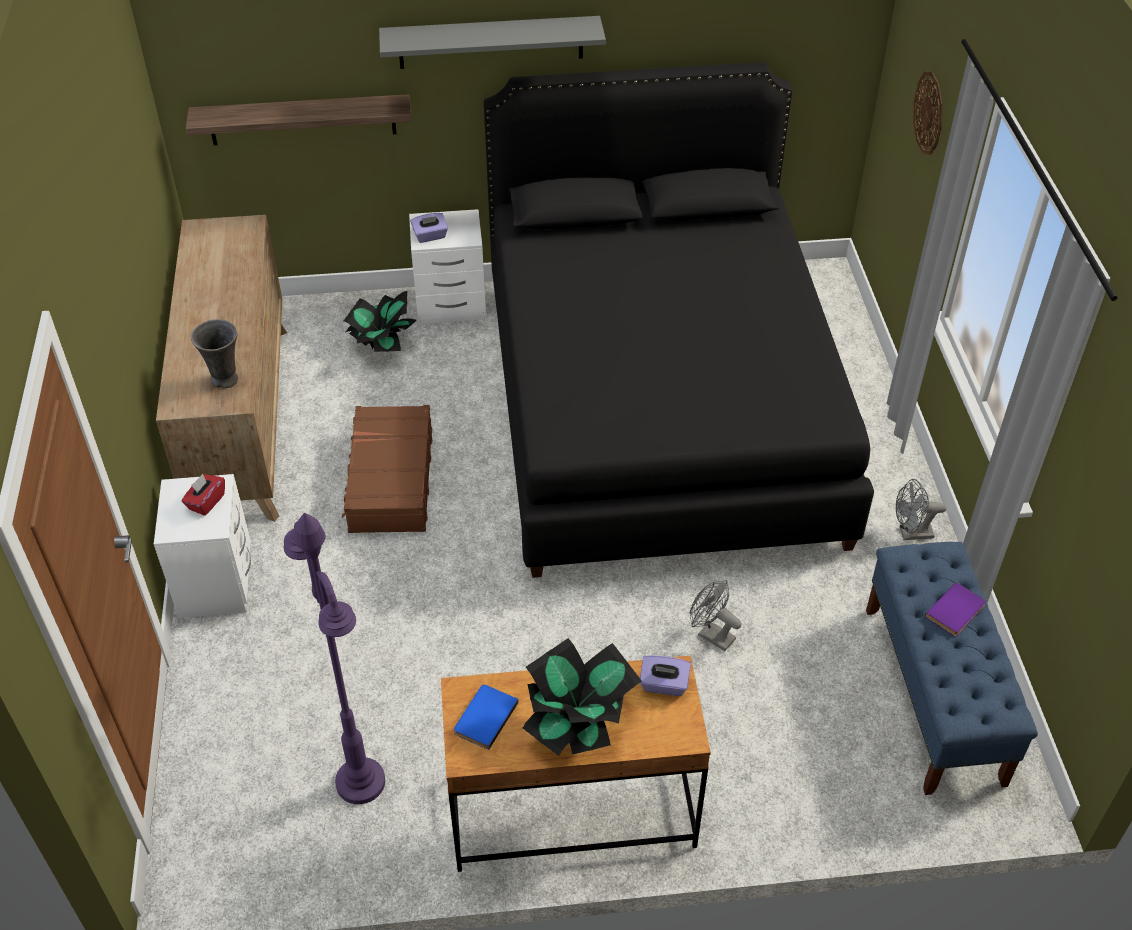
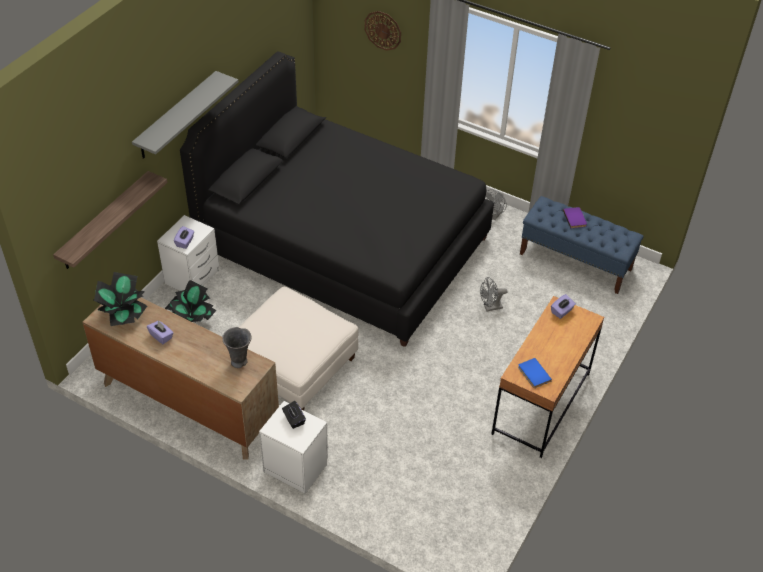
camera: 55 degrees left, 0 degrees up
(206, 502) = (293, 420): red tissue box -> black tissue box
(212, 292) = (161, 336): none -> purple tissue box
(360, 781) = (467, 469): purple floor lamp -> none
(390, 480) = (293, 365): brown suitcase -> white ottoman
(578, 721) = (559, 346): potted plant -> potted plant (123, 313)

